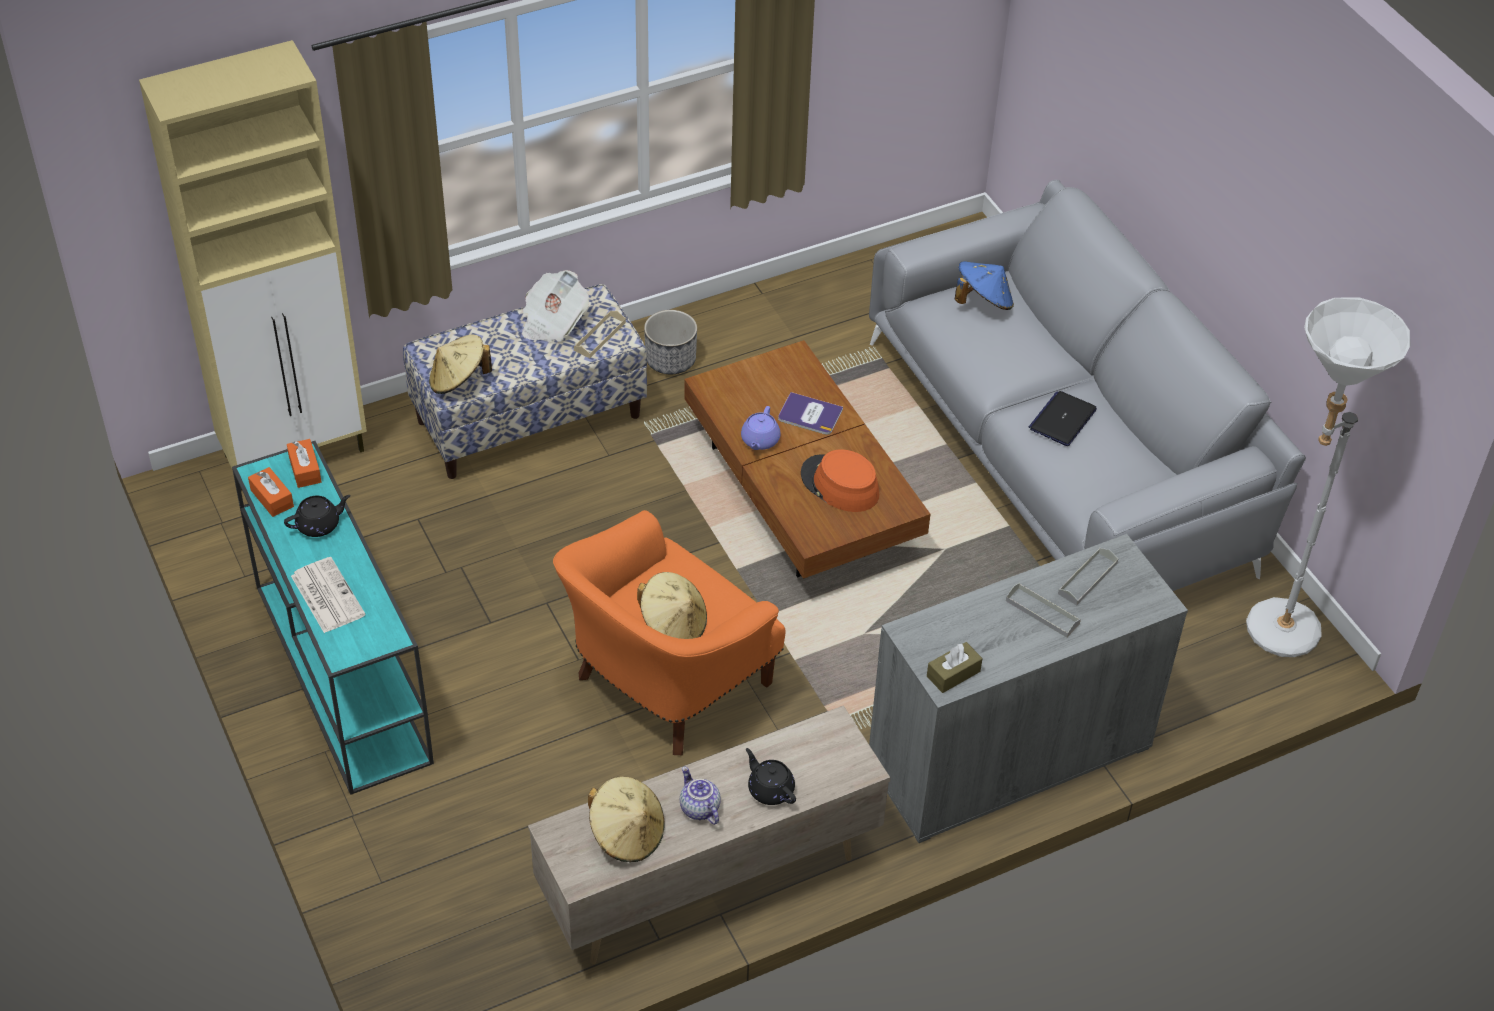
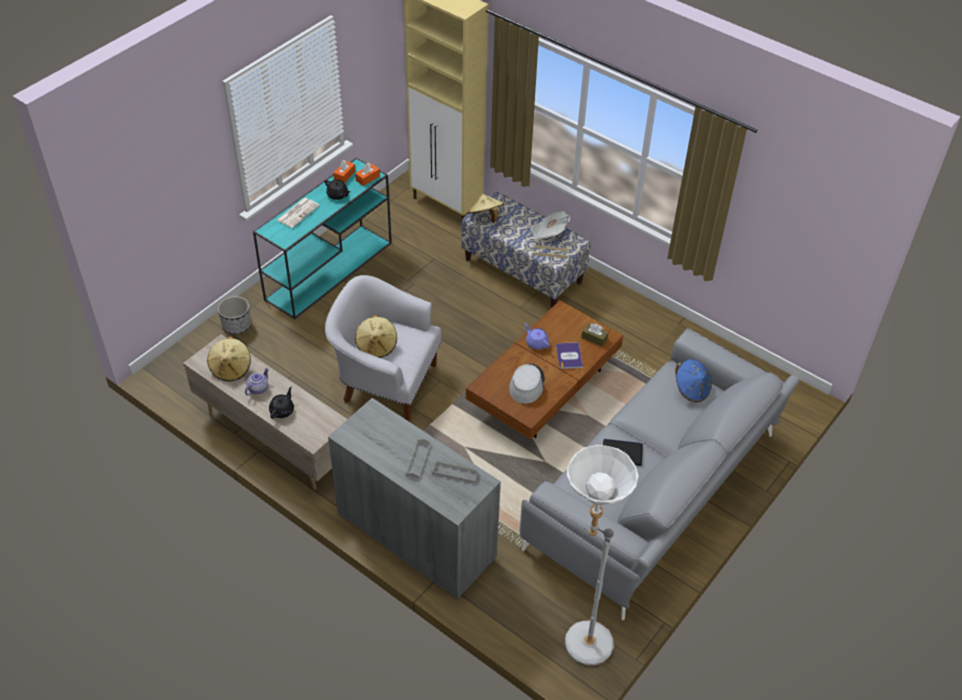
camera: 65 degrees right, 0 degrees up
(666, 684) = (385, 381): orange armchair -> white armchair
(670, 360) = (601, 306): planter -> planter (237, 325)
(760, 440) = (536, 343): purple teapot -> purple teapot turned 60 degrees clockwise
(839, 485) = (526, 384): orange hat -> grey hat
(953, 674) = (353, 436): brown tissue box -> brown tissue box (594, 338)

